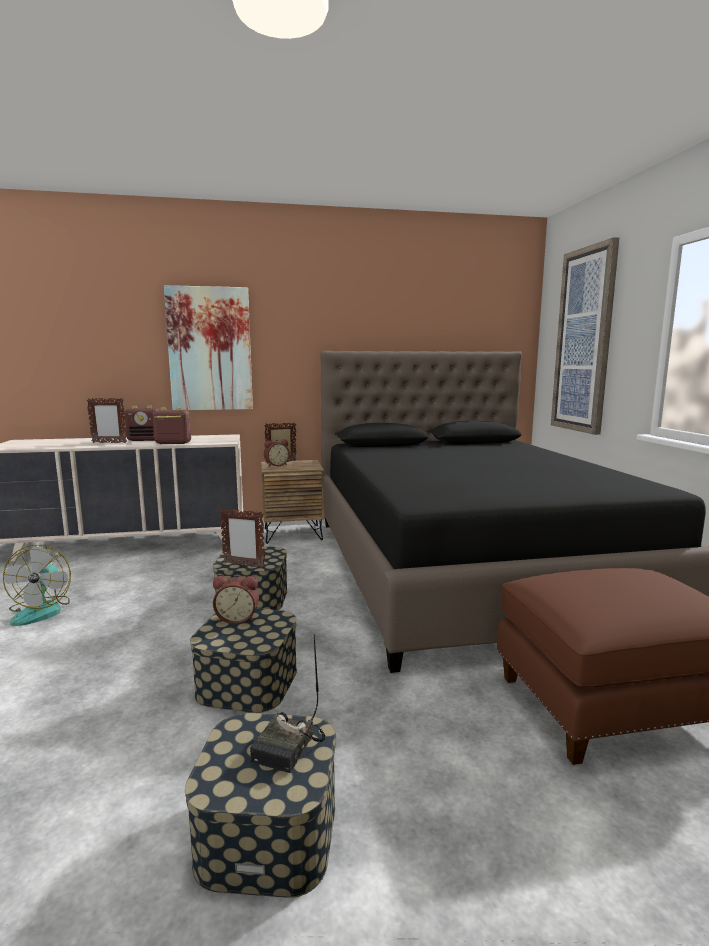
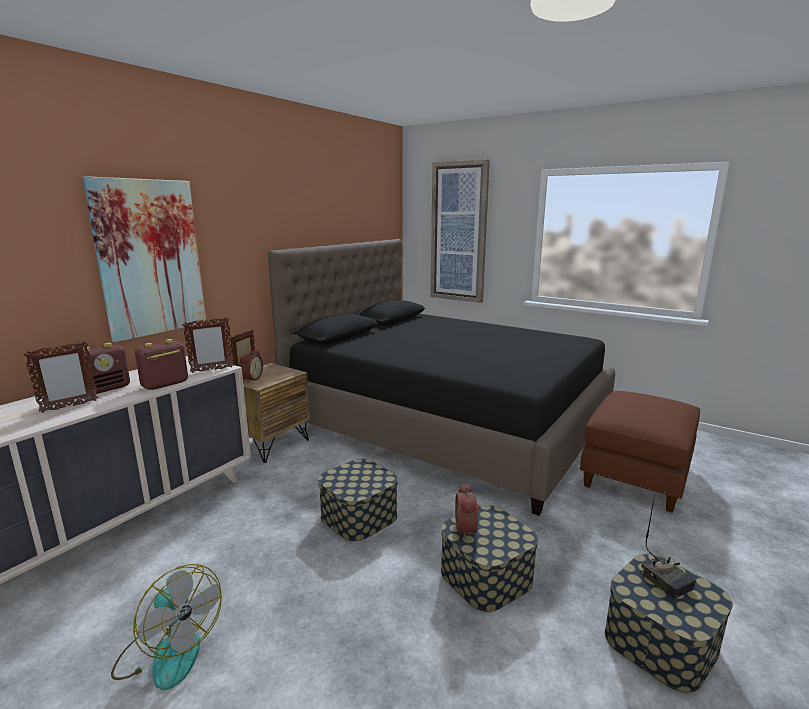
camera: 45 degrees left, 5 degrees up
(237, 618) = (468, 528): alarm clock -> alarm clock turned 135 degrees clockwise
(243, 565) = (369, 487): picture frame -> picture frame (212, 370)

